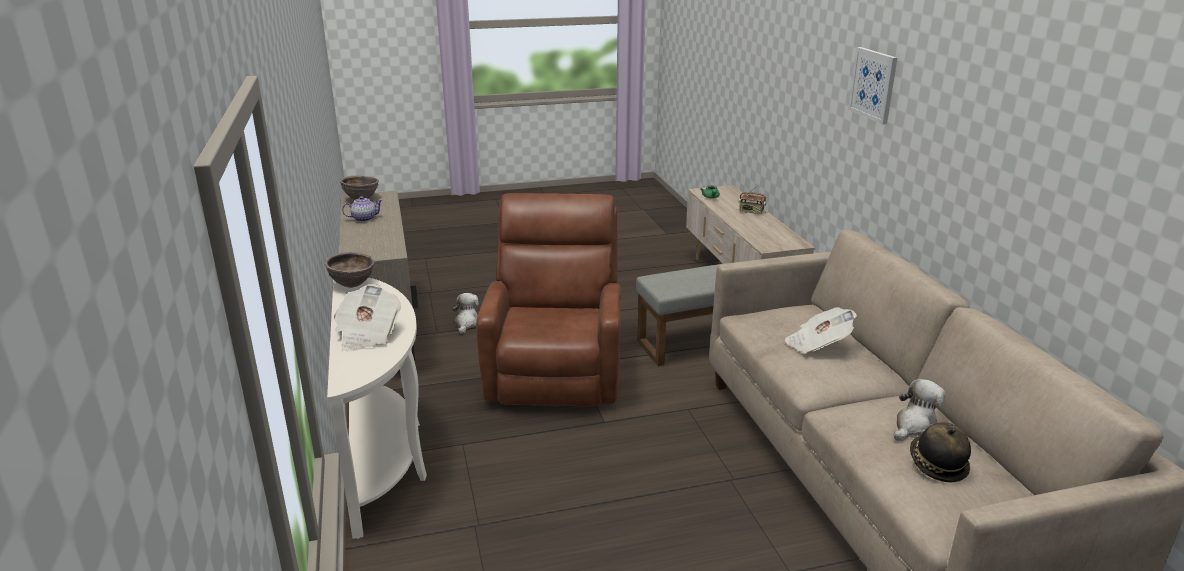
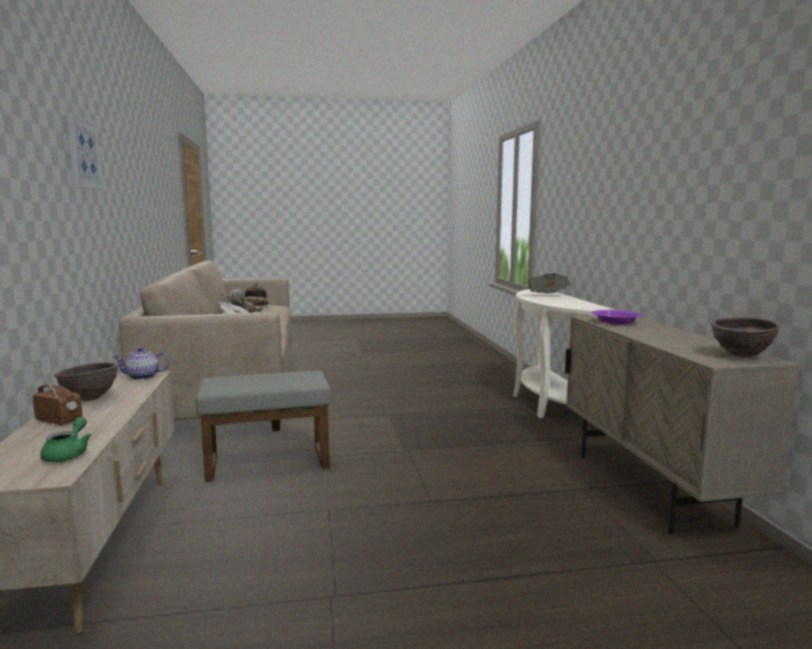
camera: 175 degrees left, 15 degrees down
(352, 285) = (594, 307): brown bowl -> brown bowl (90, 399)
(364, 219) = (682, 338): teapot -> teapot (143, 377)
(380, 242) = (616, 322): none -> purple bowl
(467, 323) = (550, 499): plush toy -> none
(555, 372) = (427, 444): brown armchair -> none

